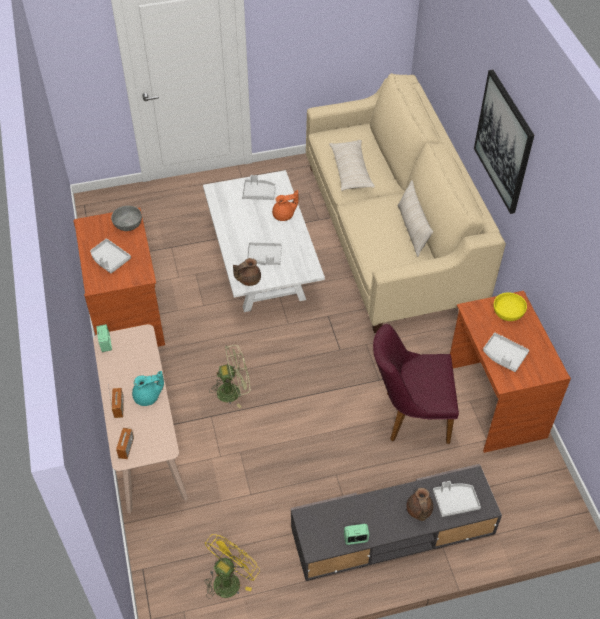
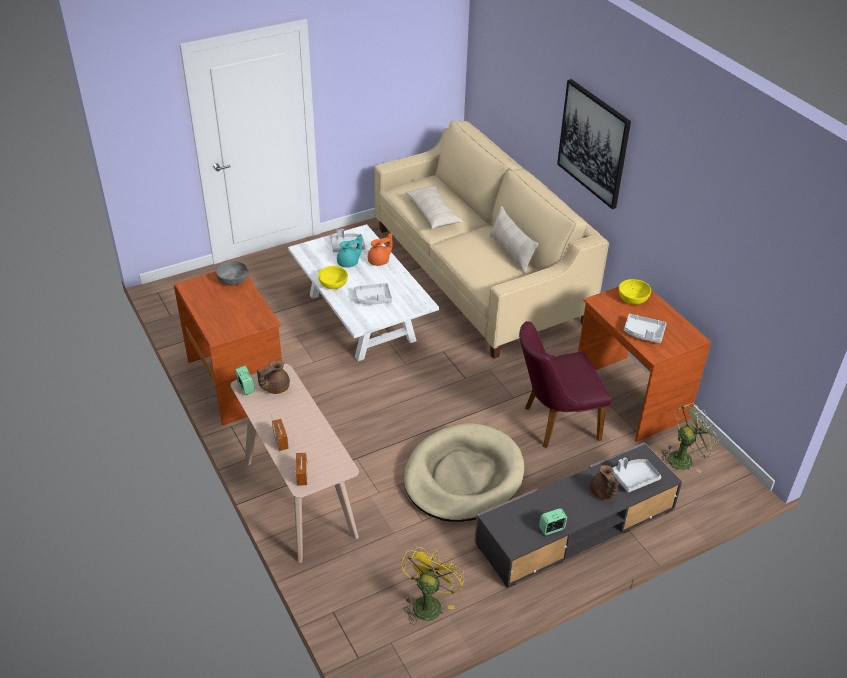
camera: 15 degrees left, 10 degrees down
(109, 260) = (225, 312): grey tray -> none
(148, 397) = (308, 426): turquoise teapot -> turquoise teapot (349, 263)
(232, 234) = (333, 284): none -> yellow bowl
(233, 391) = (372, 432): green fan -> green fan (684, 458)
(248, 279) = (364, 319): brown teapot -> brown teapot (275, 387)
(303, 456) = (463, 476): none -> beige dog bed

